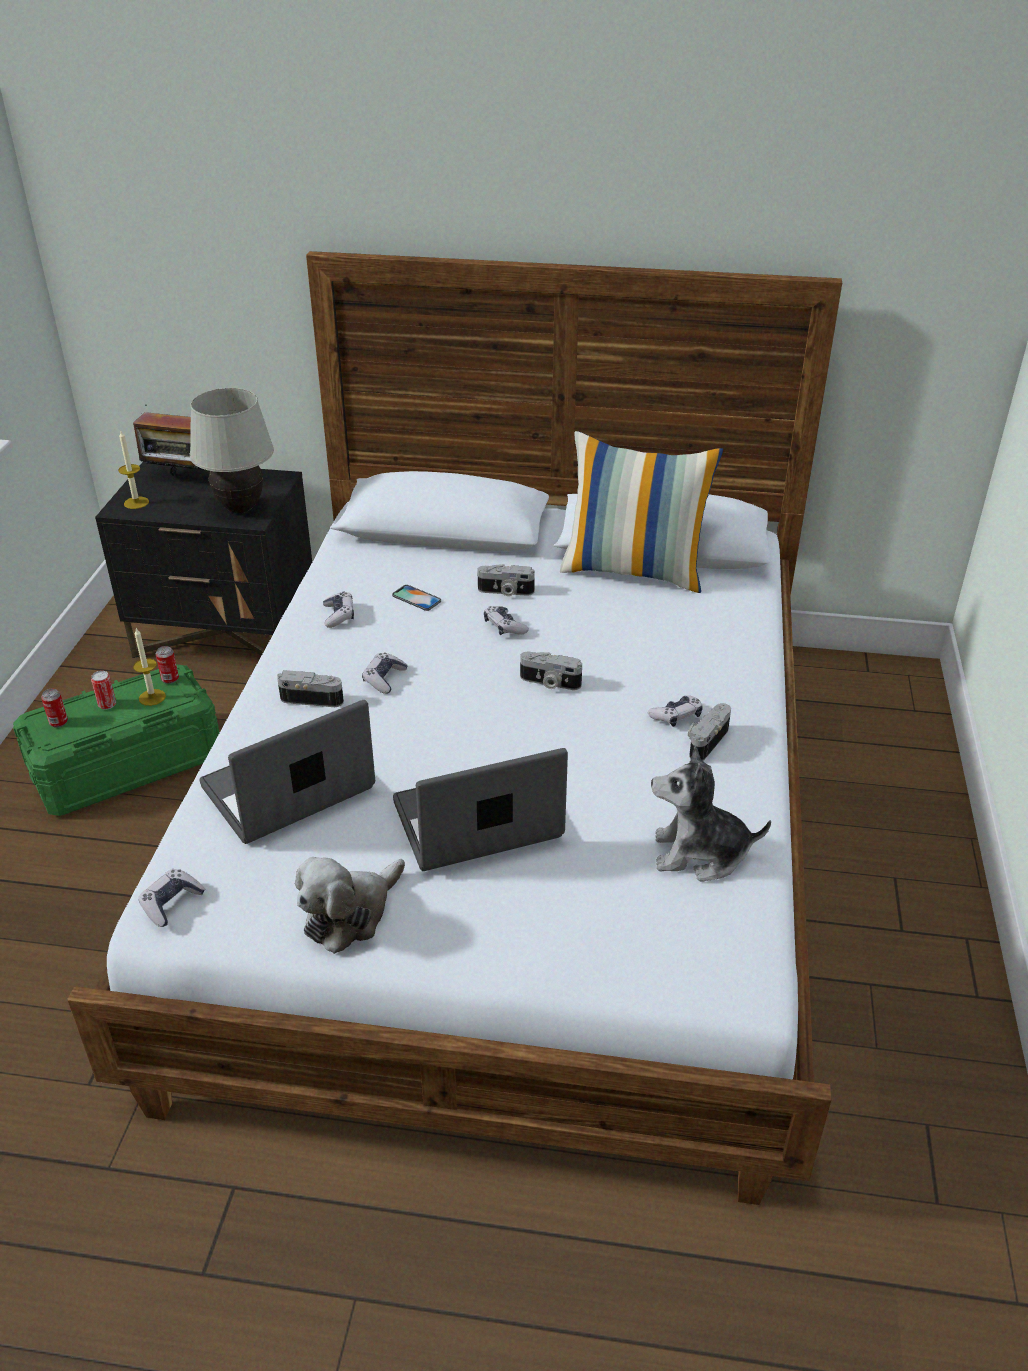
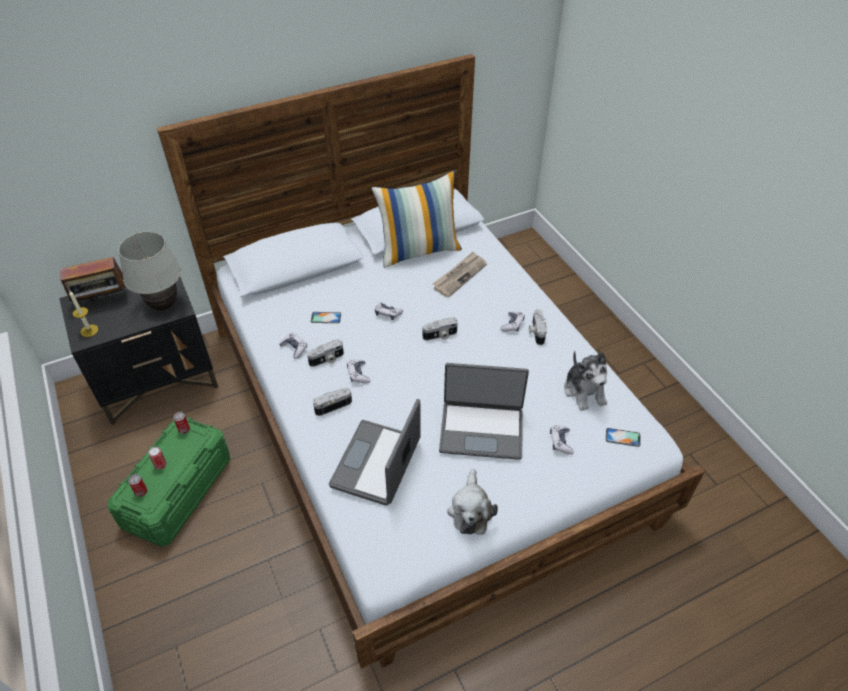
camera: 35 degrees left, 10 degrees up
(152, 697) = (184, 446): candle -> none
(171, 903) = (381, 558): game controller -> game controller (560, 442)
(478, 823) = (481, 429): laptop -> laptop turned 120 degrees counterclockwise
(505, 592) = (368, 292): camera -> camera (327, 359)
(662, 623) = (459, 275): none -> newspaper
(695, 948) = (622, 437): none -> phone
(700, 854) = (584, 391): plush toy -> plush toy turned 75 degrees counterclockwise

